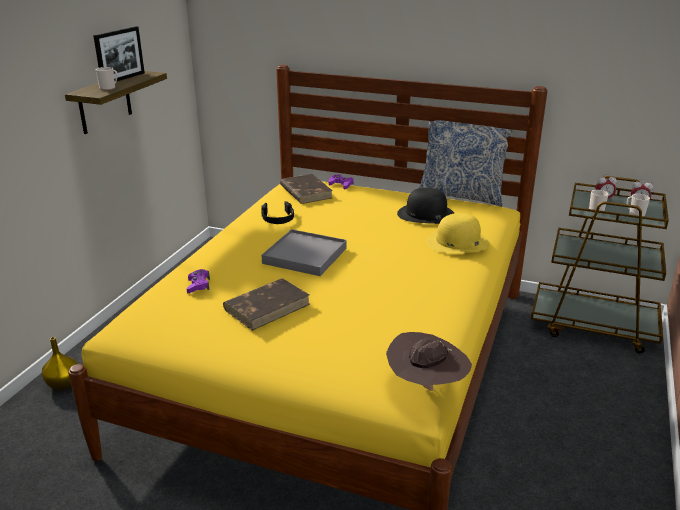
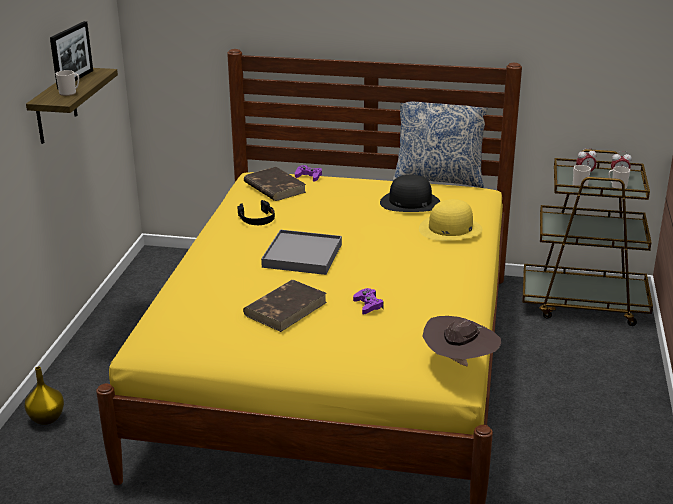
camera: 10 degrees left, 0 degrees up
(198, 285) = (206, 295): purple game controller -> purple game controller (368, 305)

